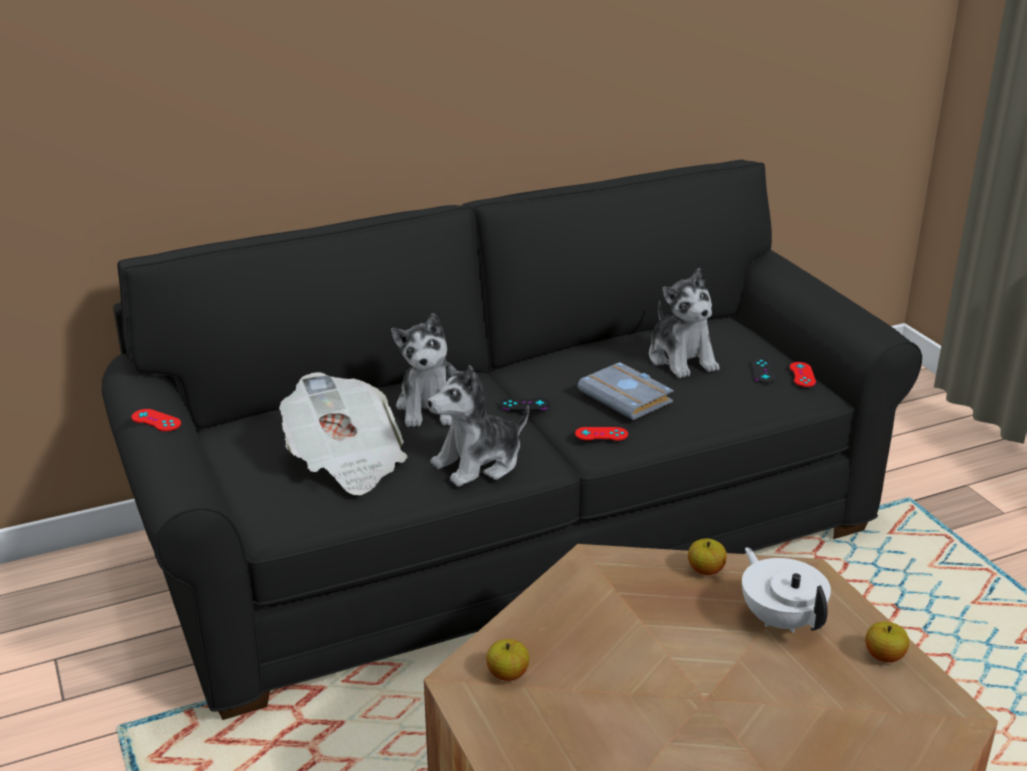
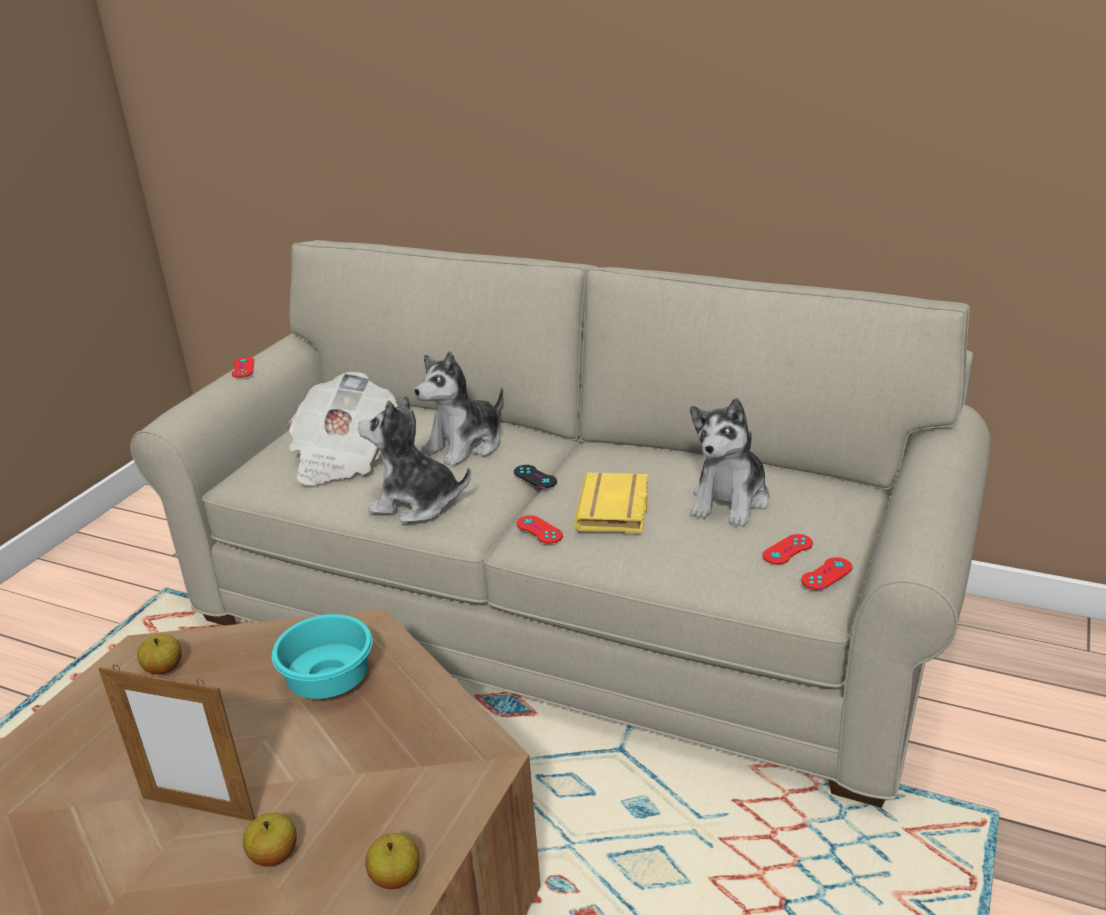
camera: 50 degrees right, 0 degrees up
(514, 534) = (565, 610): black sofa -> beige sofa
(628, 397) = (616, 510): grey book -> yellow book
(636, 601) = (330, 679): none -> turquoise bowl
(705, 570) = (421, 693): apple -> apple (274, 855)
(717, 715) = (198, 808): none -> picture frame
(763, 371) = (787, 549): black game controller -> red game controller
(781, 619) = (390, 775): white teapot -> none

